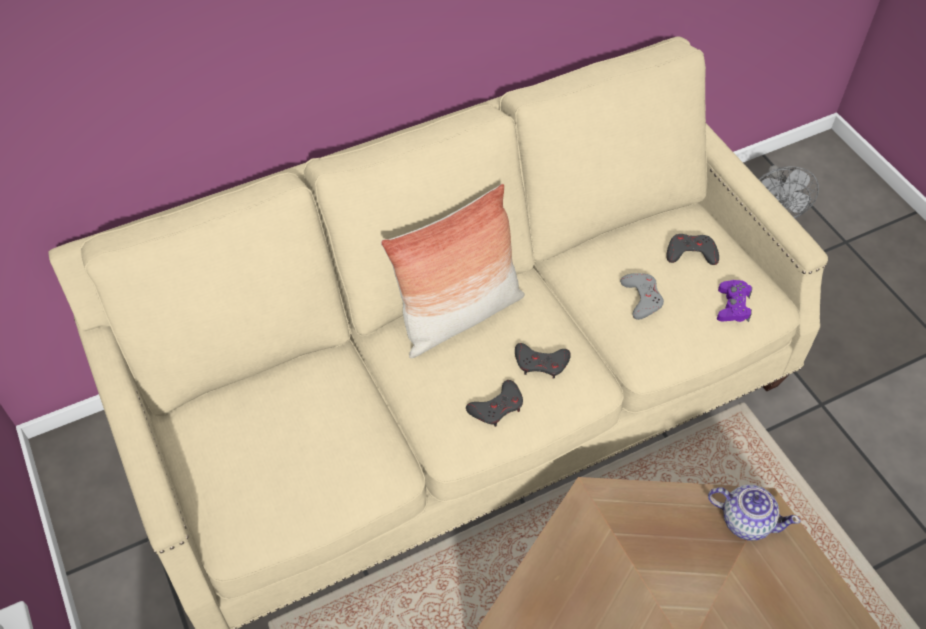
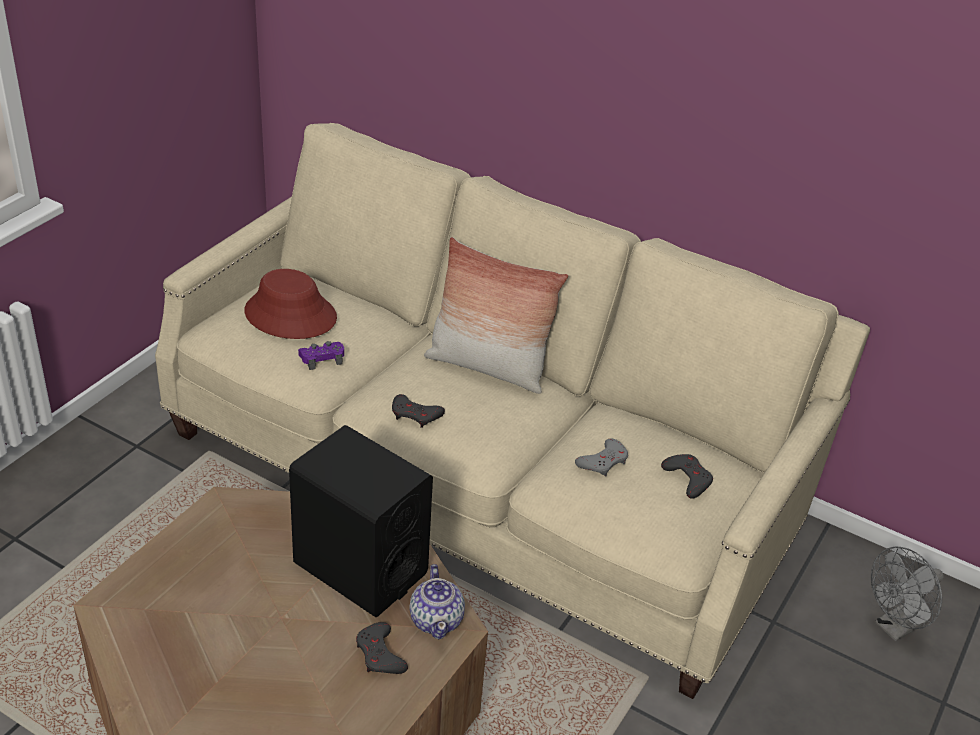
camera: 55 degrees right, 15 degrees down
(266, 445) = (290, 315): none -> red hat
(541, 363) = (479, 424): grey game controller -> grey game controller (380, 654)
(654, 553) = (360, 568): none -> black speaker
(733, 306) = (651, 523): purple game controller -> purple game controller (322, 358)

